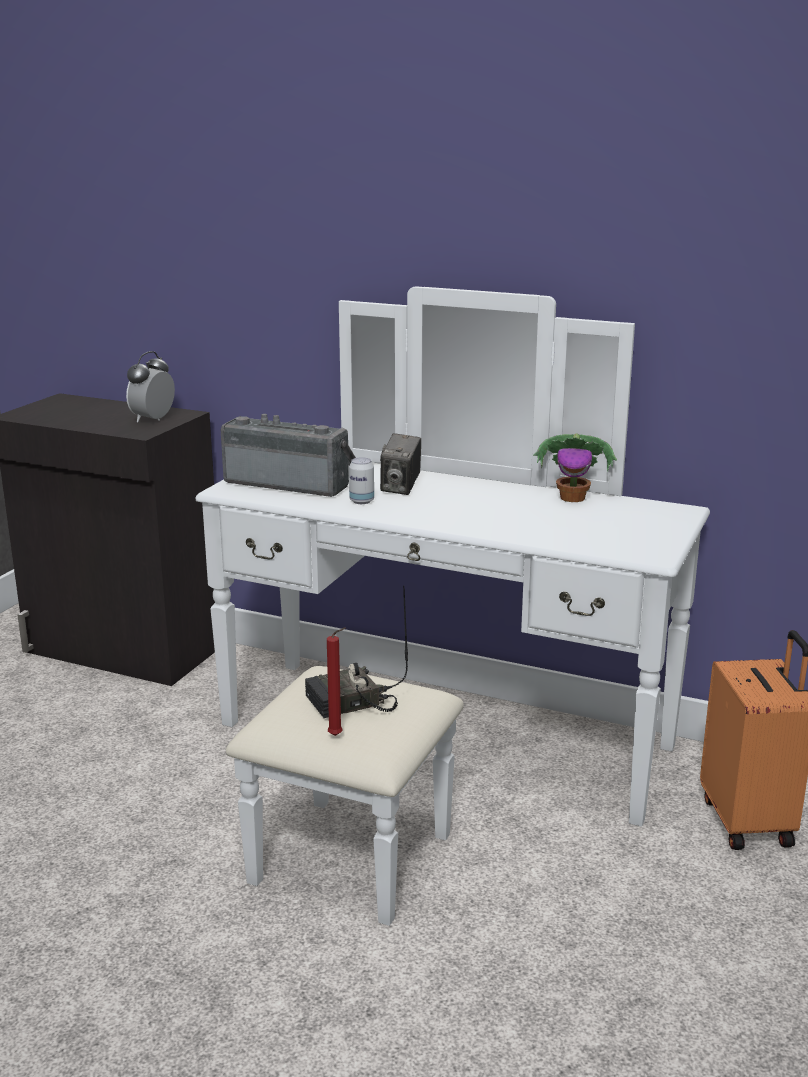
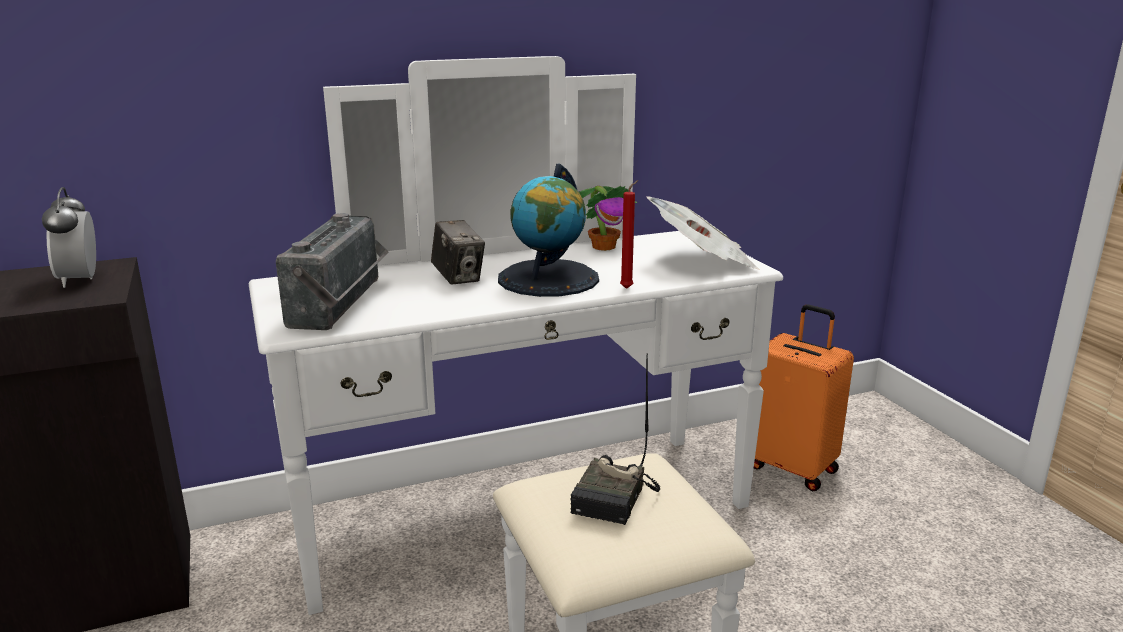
camera: 45 degrees left, 0 degrees up
(289, 483) = (343, 304): radio -> radio turned 120 degrees clockwise
(337, 736) = (660, 534): red candle -> red candle (628, 288)
(361, 501) = (452, 298): can -> none
(461, 509) = (548, 279): none -> globe
(623, 536) = (702, 262): none -> newspaper

